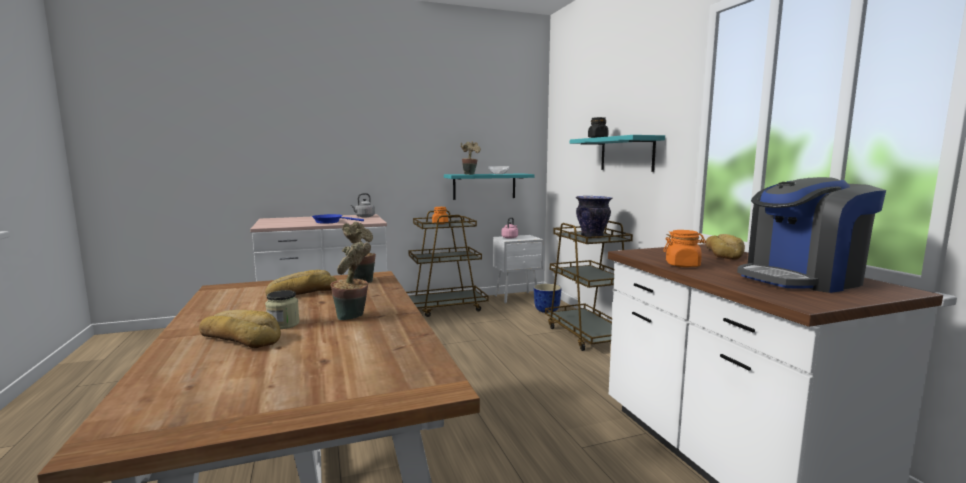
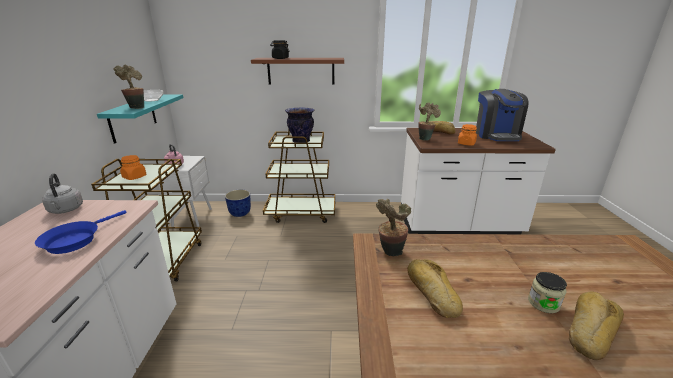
camera: 70 degrees left, 15 degrees up
(352, 317) = (515, 264): potted plant -> potted plant (425, 138)
(626, 154) = (301, 71): turquoise shelf -> brown shelf

